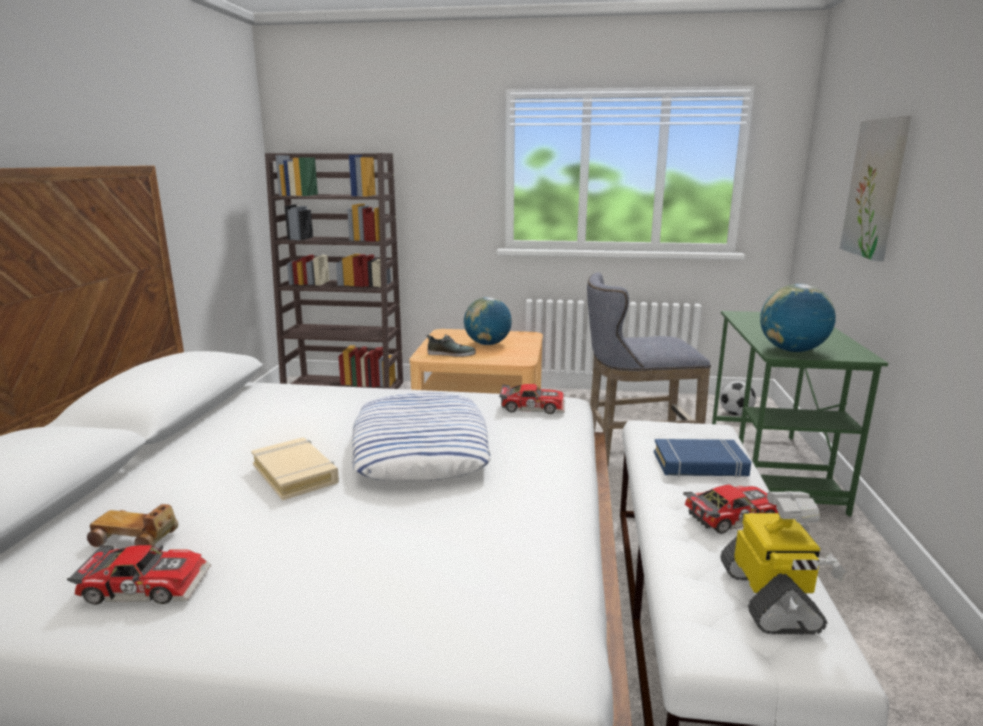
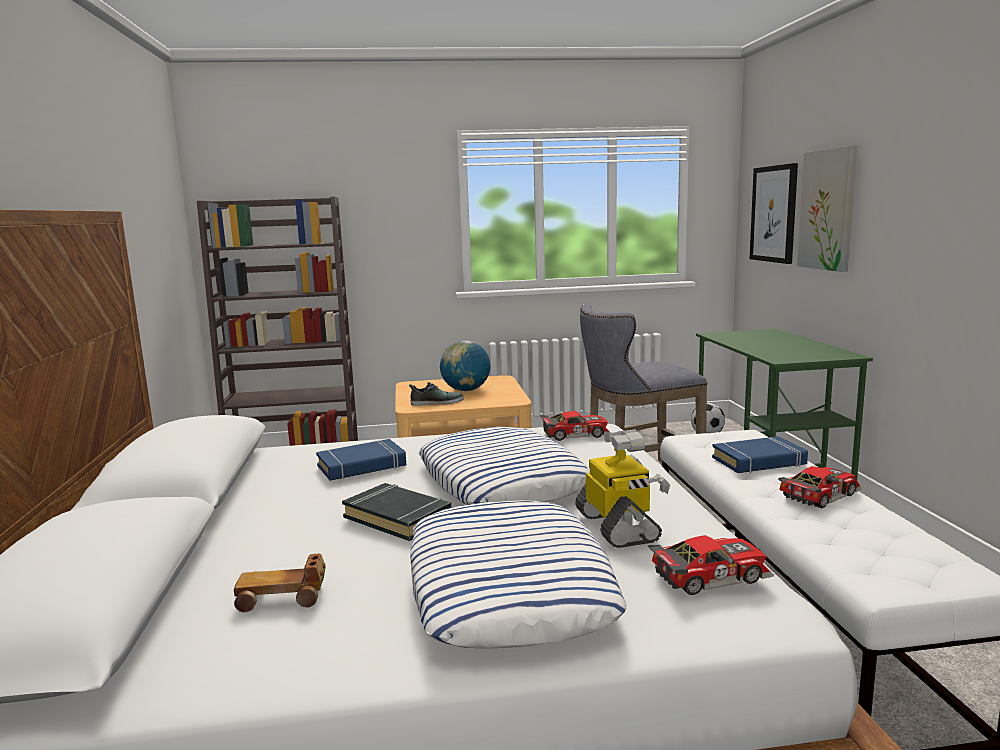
camera: 15 degrees left, 5 degrees down
(147, 584) = (342, 631): toy car -> toy car (707, 574)
(295, 474) = (398, 518): beige book -> black book
(316, 414) = (362, 466): none -> blue book
(321, 565) = (507, 585): none -> pillow
(770, 599) = (900, 546): toy robot -> toy robot (618, 527)
(791, 350) = (789, 356): globe -> none
(830, 188) = (774, 214): none -> picture

